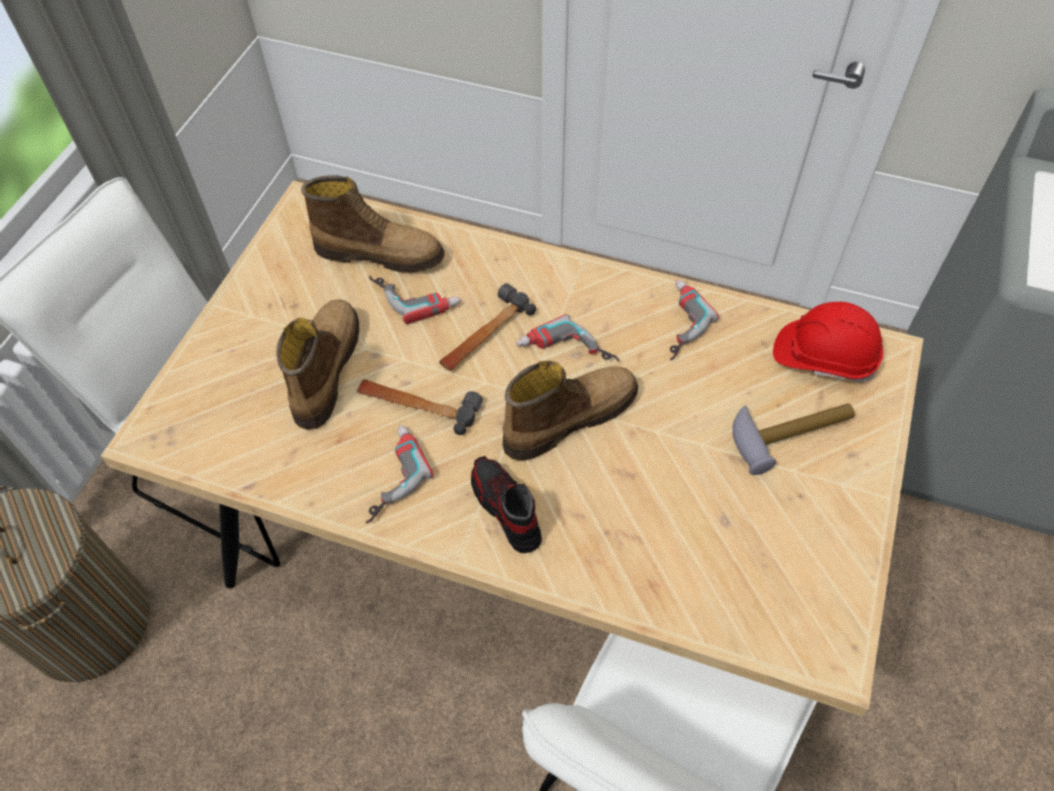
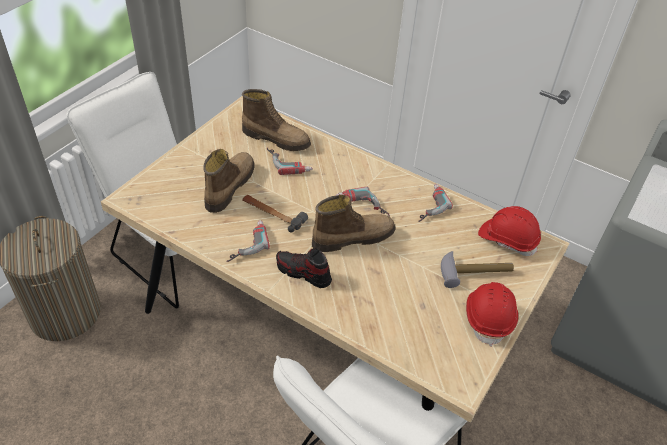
camera: 10 degrees right, 10 degrees down
(484, 334) = (320, 188): hammer -> none
(506, 509) = (303, 273): shoe -> shoe turned 45 degrees counterclockwise
(838, 515) = (489, 318): none -> red hard hat

